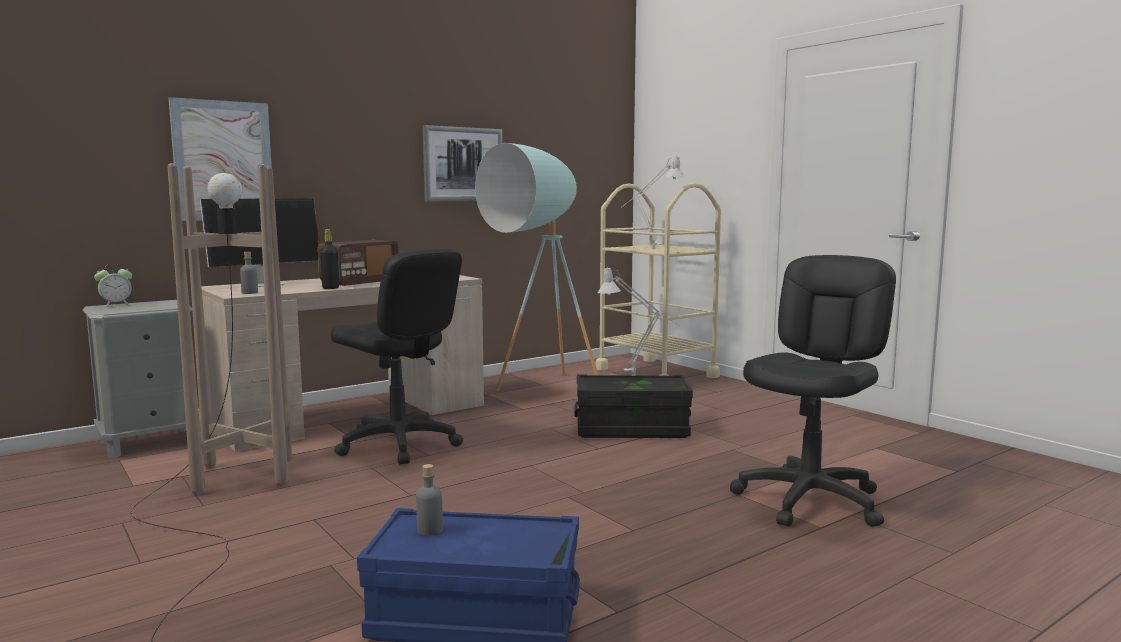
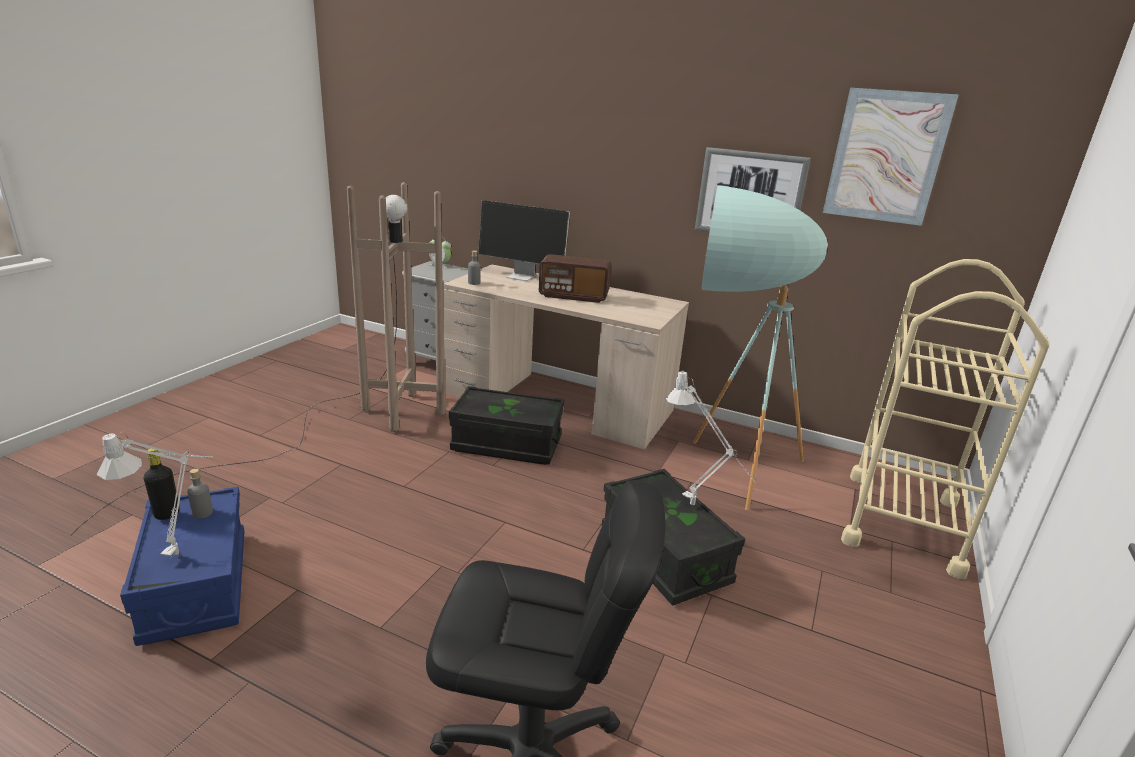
camera: 60 degrees right, 15 degrees up
(223, 161) = (522, 168): picture -> picture (886, 157)
(330, 288) = (525, 296): black bottle -> black bottle (167, 514)
(398, 444) = (507, 444): black office chair -> black storage box
(649, 250) = (910, 365): grey table lamp -> grey table lamp (182, 550)

